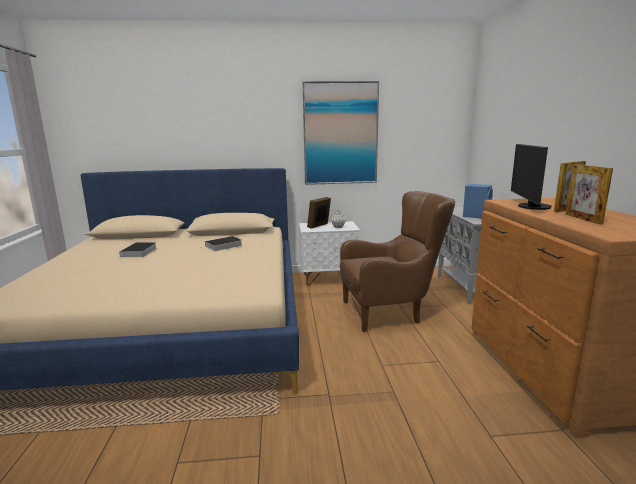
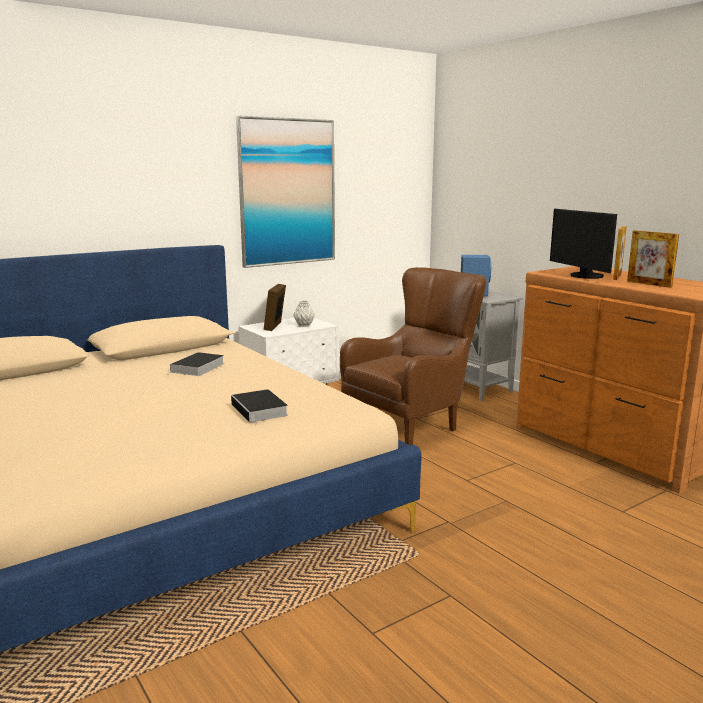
camera: 30 degrees left, 0 degrees up
(139, 252) = (79, 395): book -> book (260, 410)

